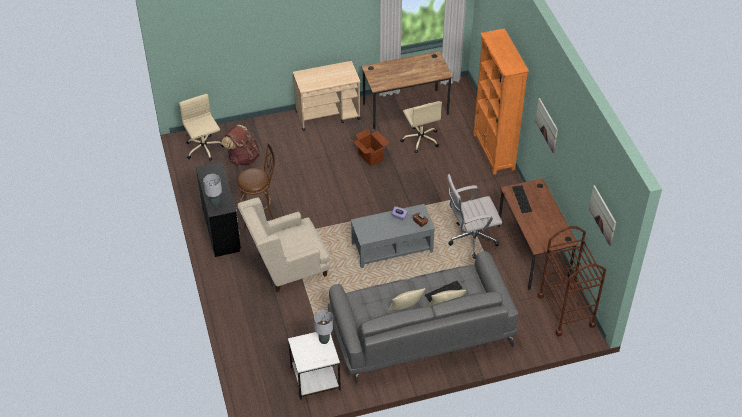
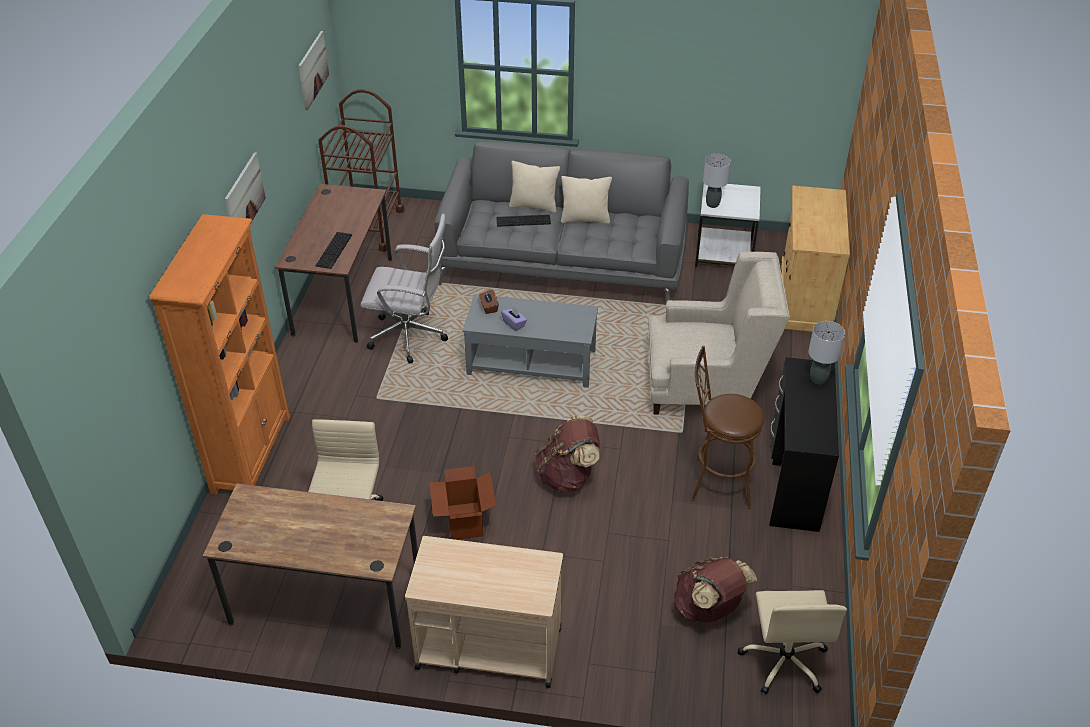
camera: 155 degrees left, 5 degrees down
(247, 357) = (805, 297): none -> beige cabinet
(335, 192) = (568, 476): none -> brown backpack

